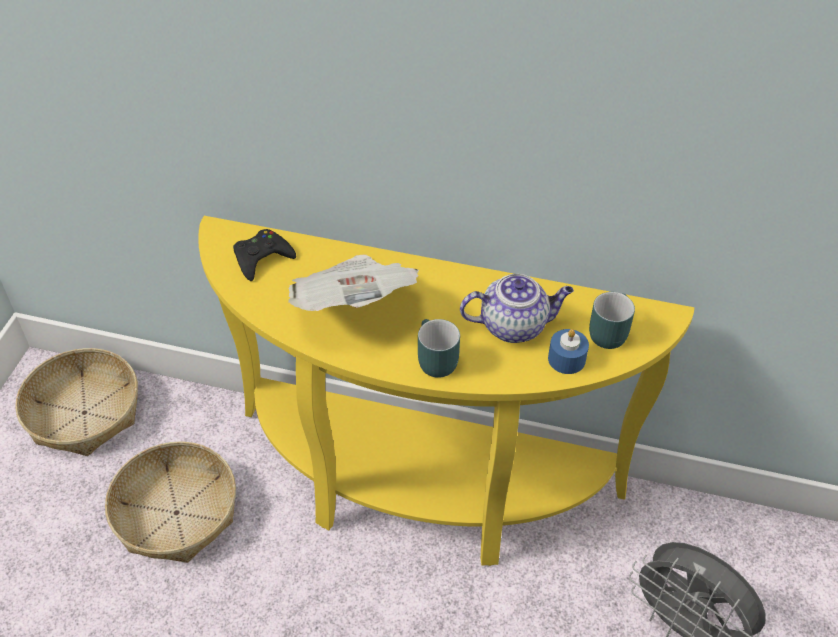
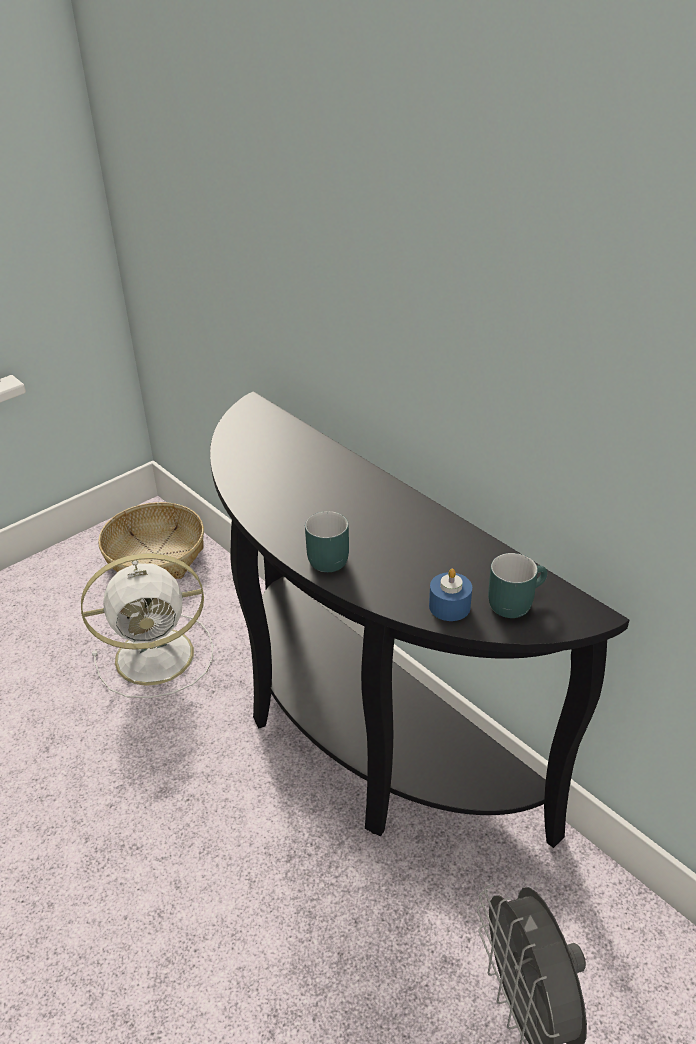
camera: 35 degrees right, 10 degrees down
(176, 512) = (158, 655): basket -> white fan
(262, 258) = (265, 433): black game controller -> none
(353, 306) = (302, 491): newspaper -> none
(419, 490) = (360, 736): yellow console table -> black console table
(514, 325) = (426, 560): teapot -> none

